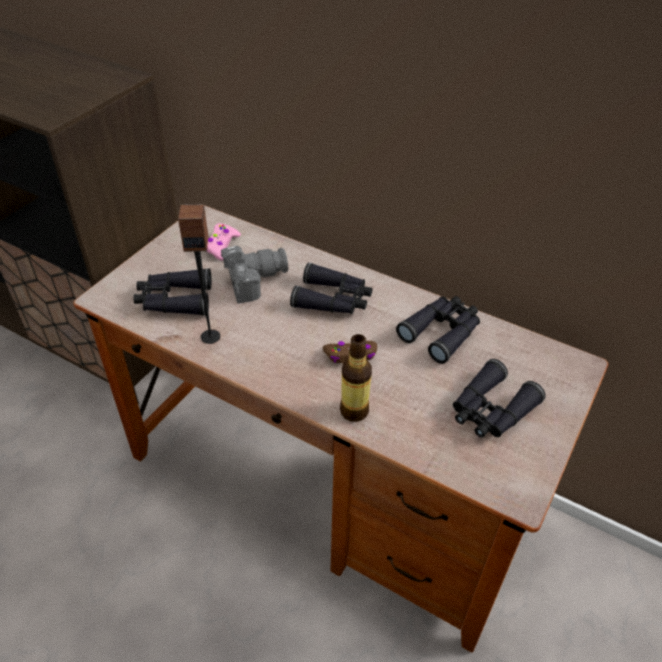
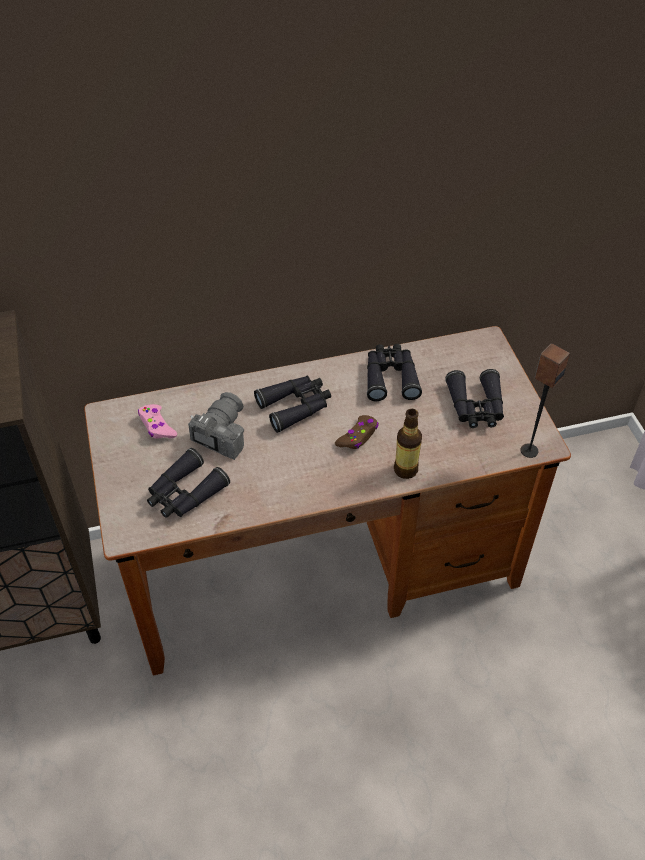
camera: 45 degrees left, 5 degrees up
(210, 336) = (250, 497): speaker -> speaker (529, 450)

